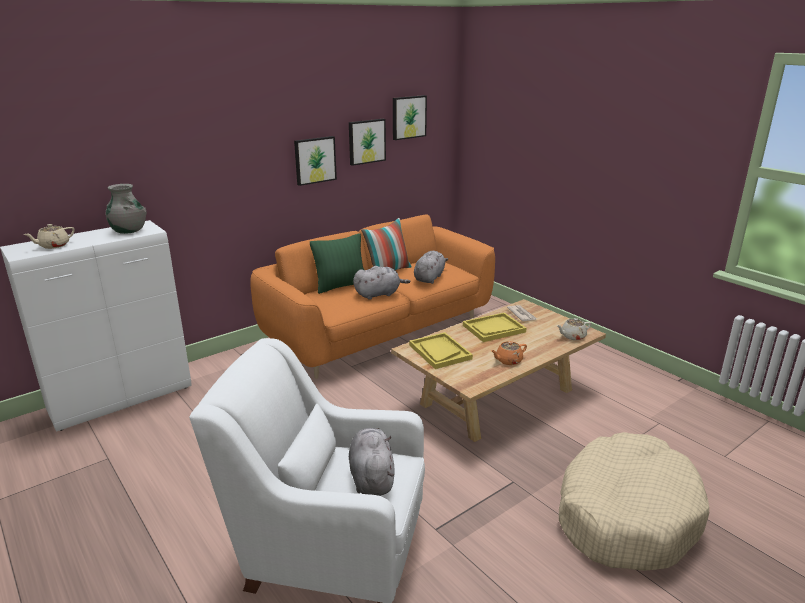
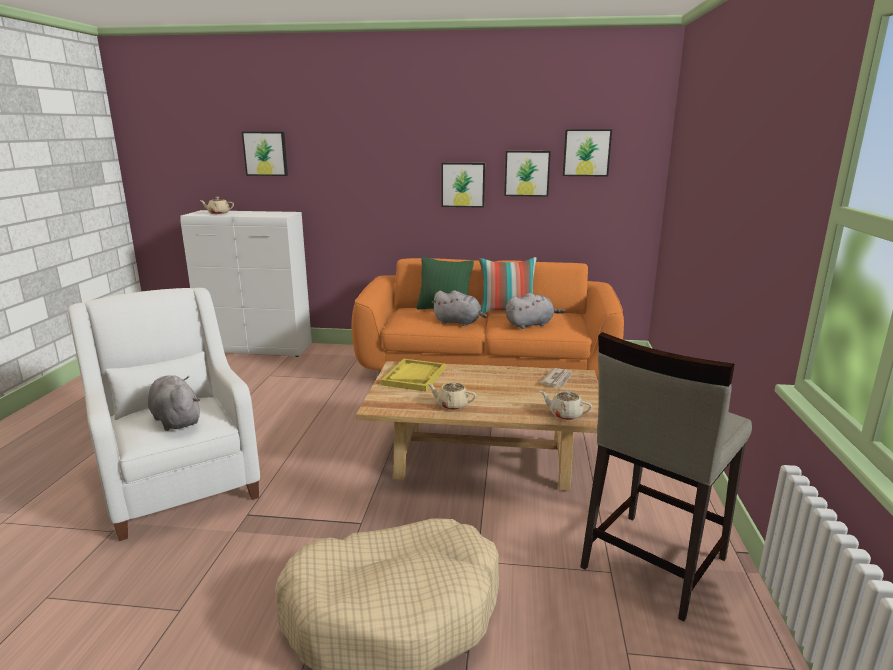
camera: 45 degrees right, 5 degrees down
(89, 156) = (265, 153): none -> picture
(129, 231) = (271, 214): grey vase -> none
(371, 477) = (176, 420): grey plush toy -> grey plush toy turned 75 degrees counterclockwise
(493, 329) = (501, 379): yellow tray -> none
(508, 360) = (452, 405): orange teapot -> beige teapot
(664, 407) = (652, 563): none -> beige stool

